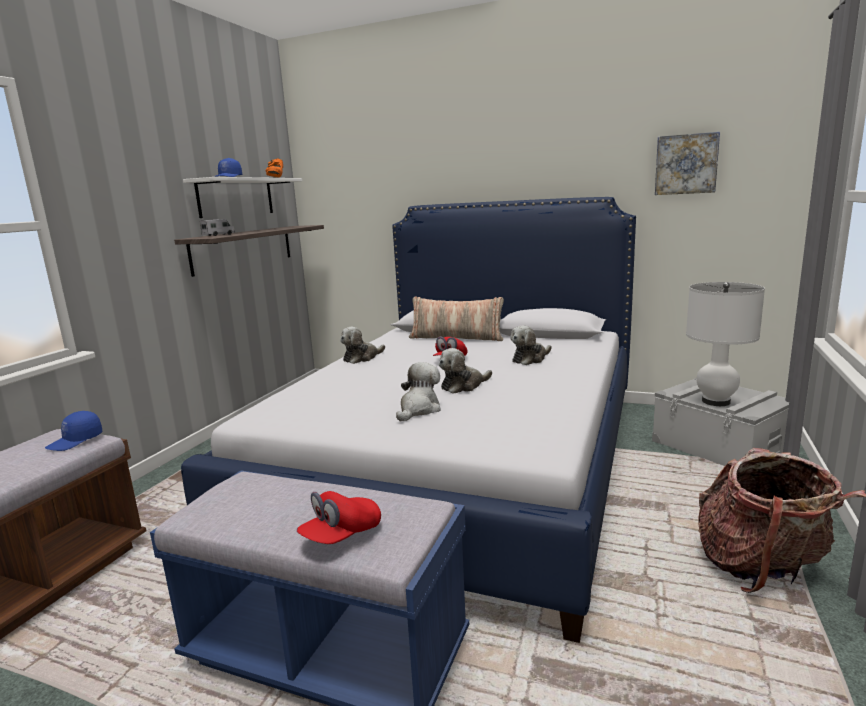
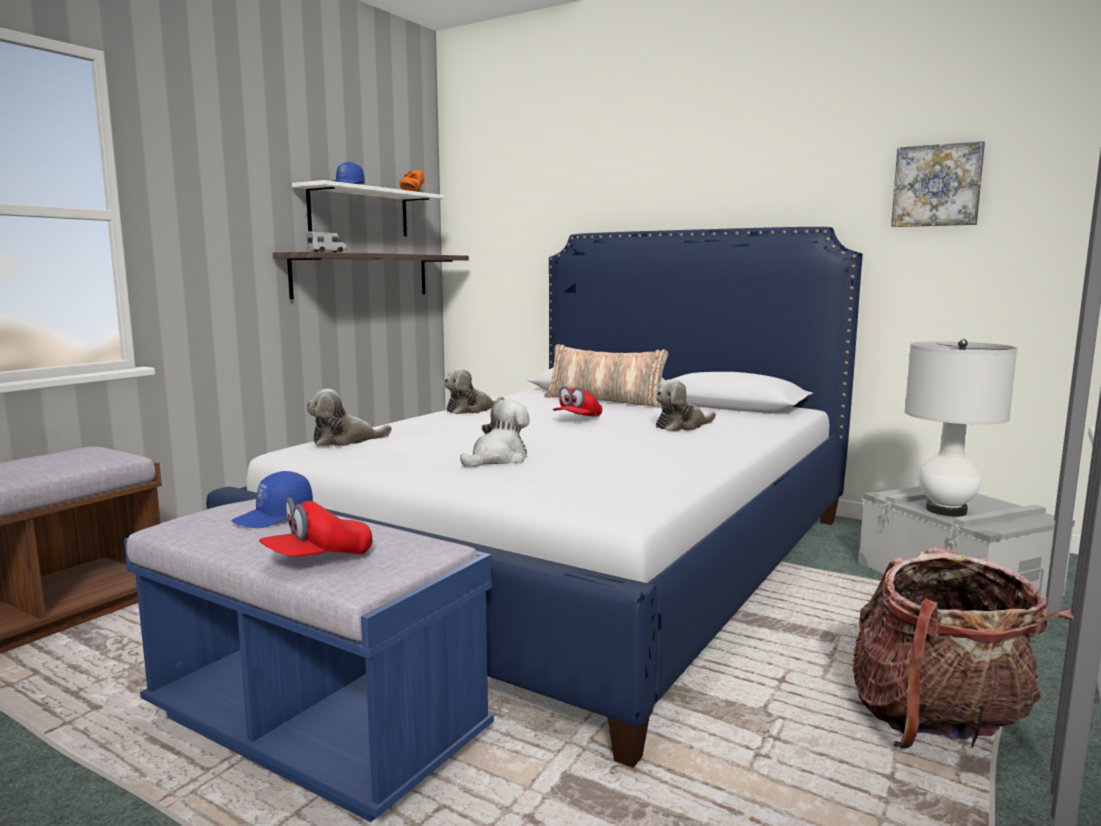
camera: 10 degrees right, 5 degrees down
(76, 441) = (102, 456): blue cap -> blue cap (274, 517)
(463, 386) = (573, 443): plush toy -> plush toy (345, 441)

